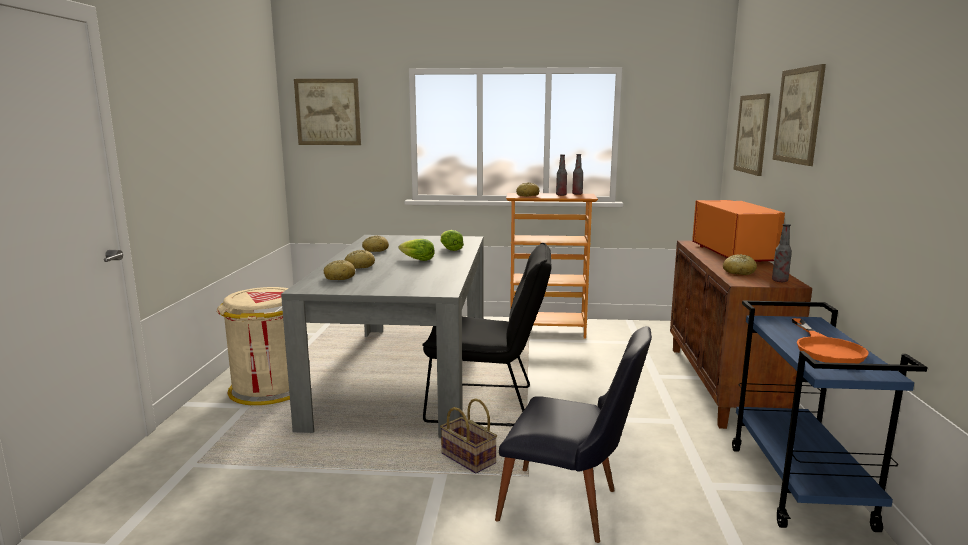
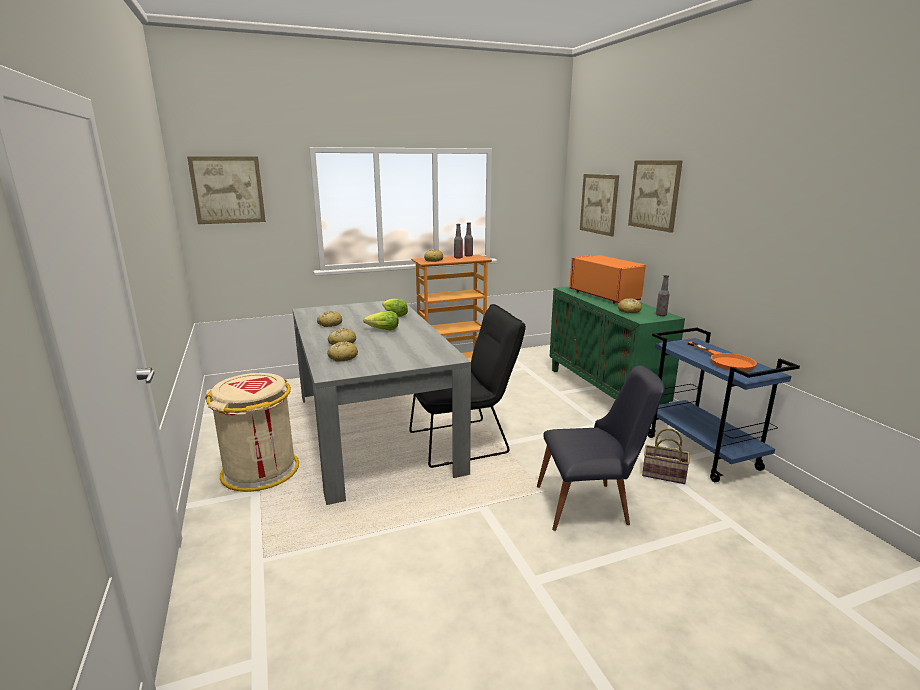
camera: 25 degrees left, 5 degrees up
(466, 458) = (489, 489): basket -> basket (662, 475)
(722, 385) = (604, 391): brown cabinet -> green cabinet

